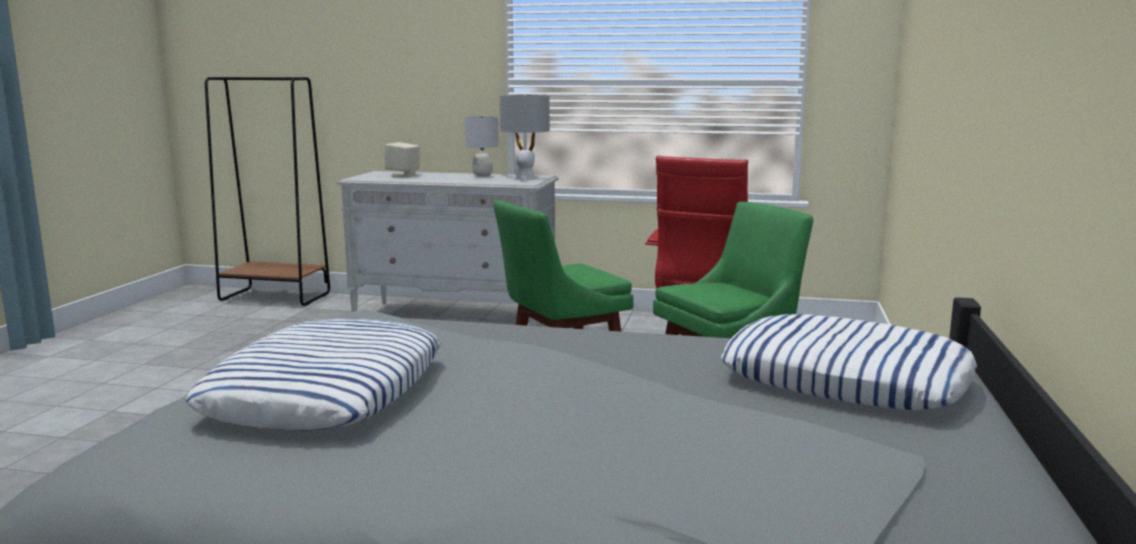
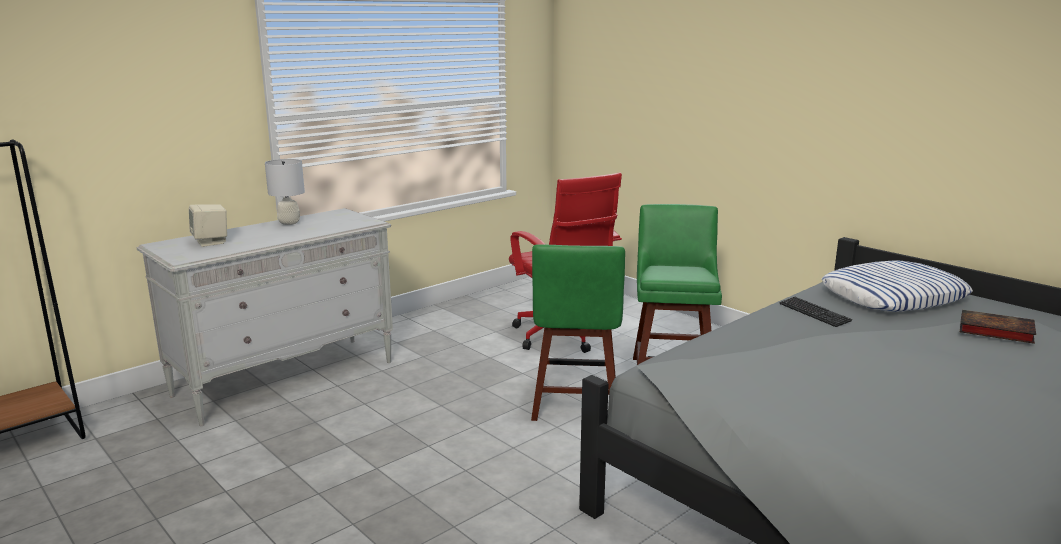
camera: 55 degrees left, 5 degrees up
(327, 391) = (859, 411): pillow -> none
(525, 178) = (339, 216): grey table lamp -> none
(668, 349) = (814, 313): none -> keyboard
(775, 438) = (993, 330): none -> book

